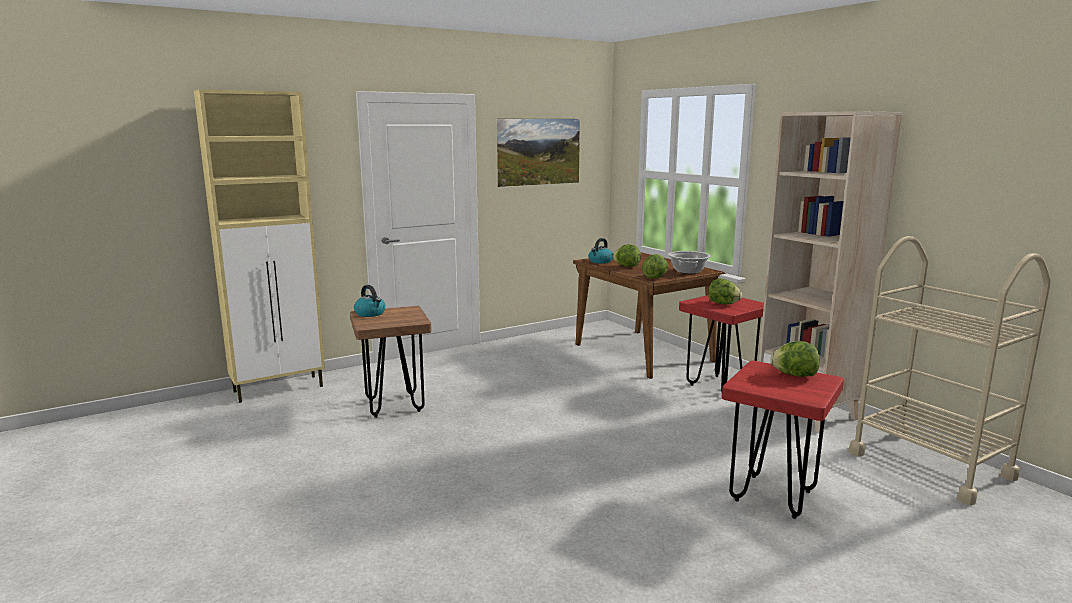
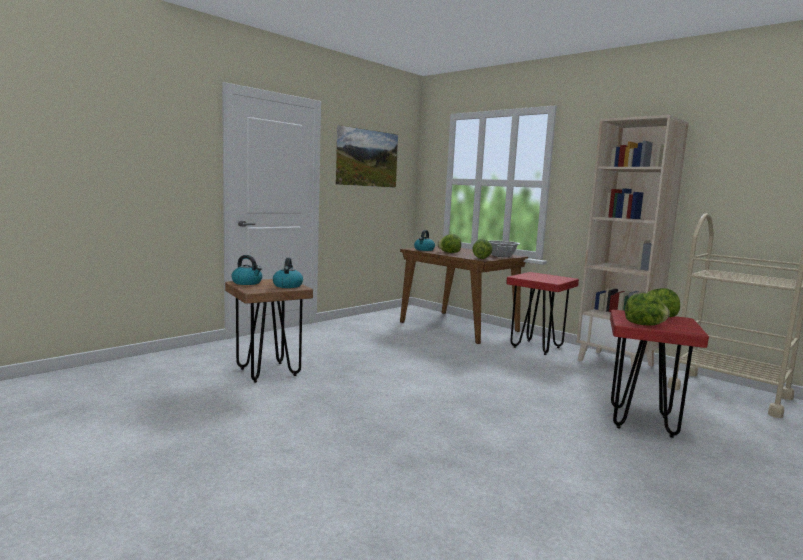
camera: 15 degrees left, 5 degrees down
(280, 388) = (140, 363): beige cabinet -> none
(408, 318) = (287, 285): none -> kettle
(723, 304) = (542, 278): lettuce -> lettuce (644, 325)

